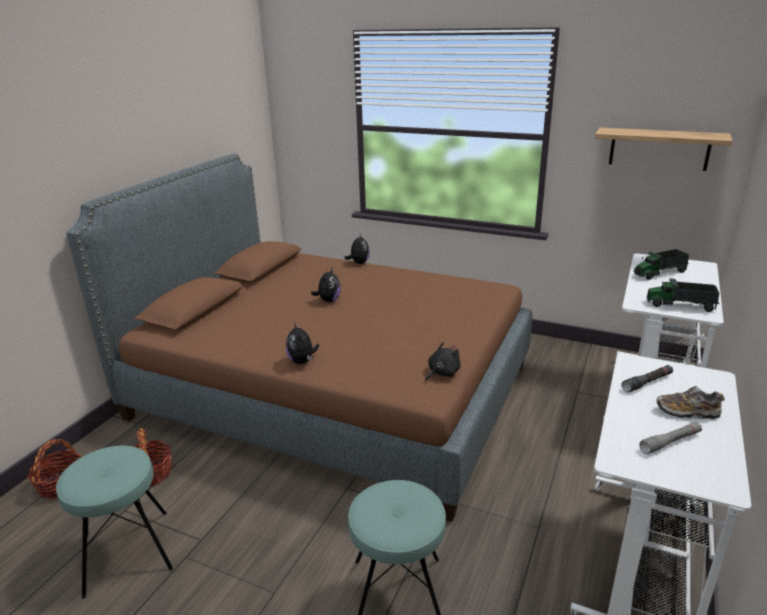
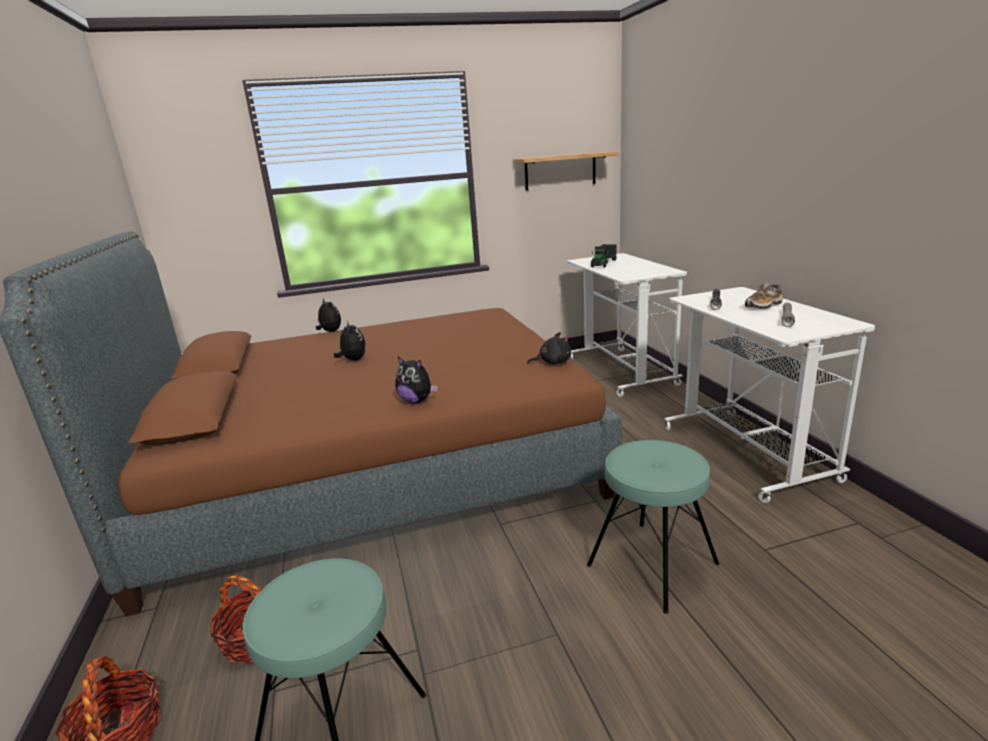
camera: 40 degrees left, 5 degrees down
(442, 373) = (552, 362): black plush toy -> black plush toy turned 75 degrees clockwise
(681, 305) = (649, 271): toy truck -> none

